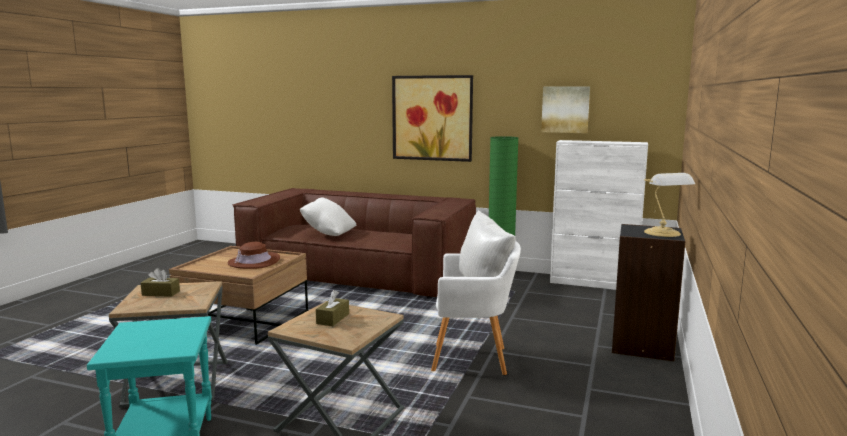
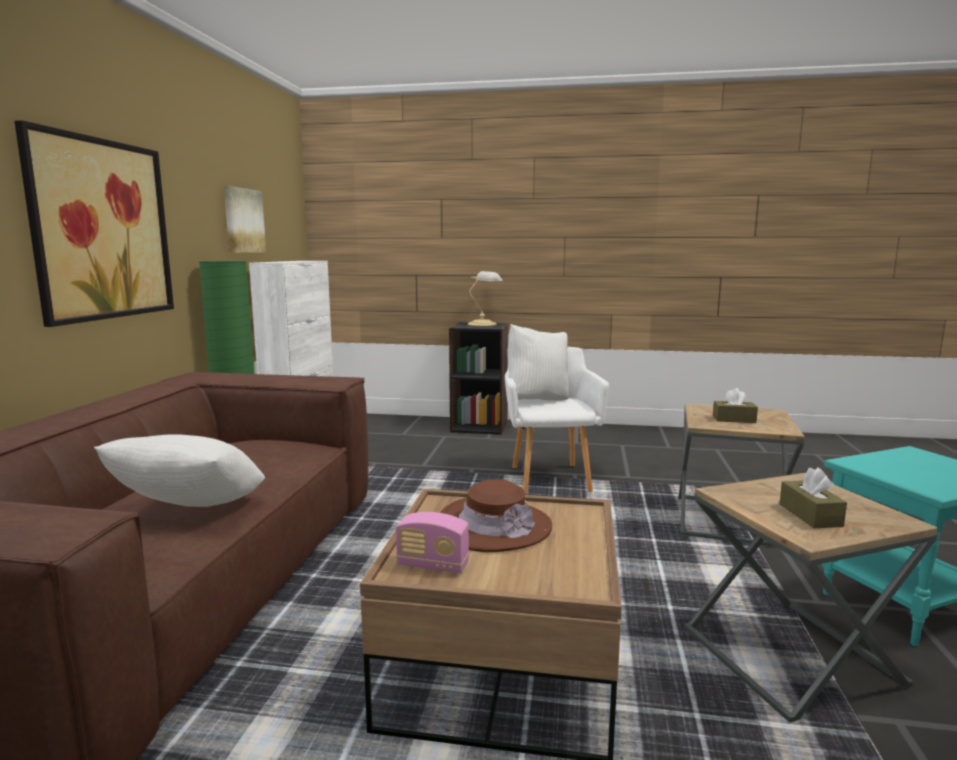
camera: 100 degrees left, 0 degrees up
(233, 254) = (432, 565): none -> radio

